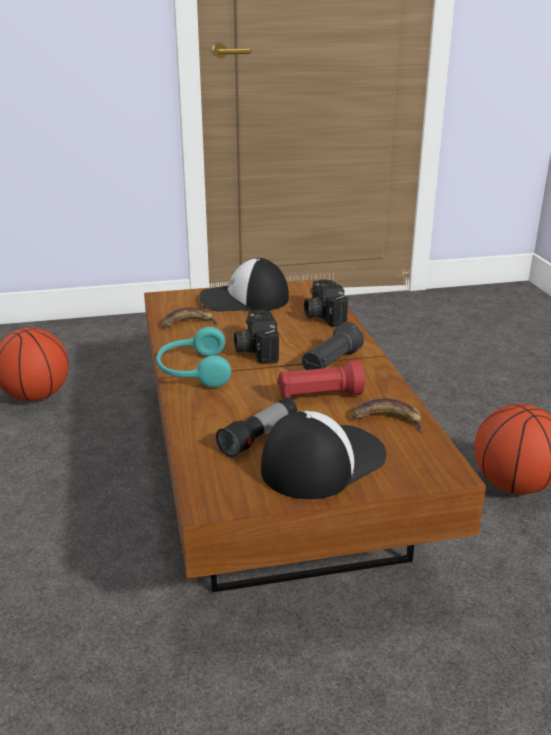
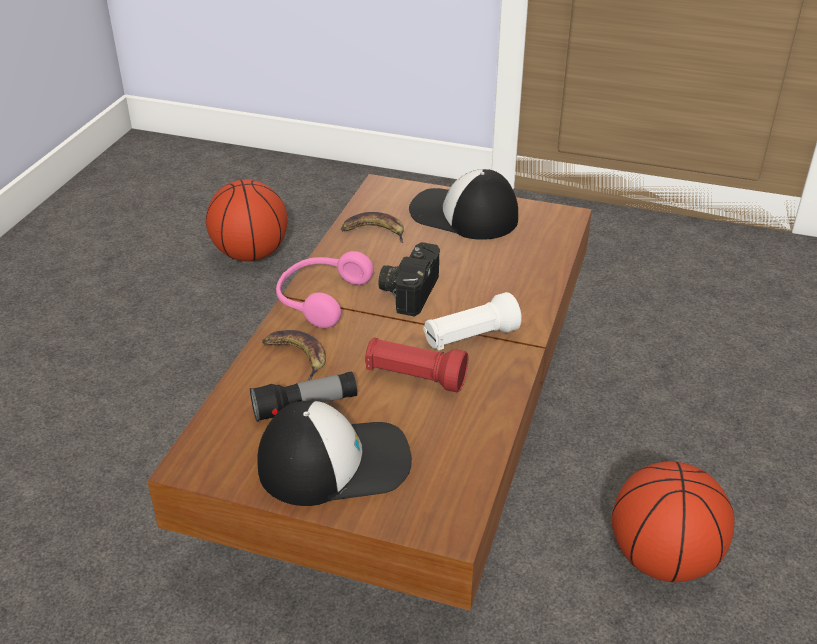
camera: 30 degrees right, 10 degrees up
(193, 371) = (320, 298): turquoise headphones -> pink headphones
(322, 315) = (529, 265): camera -> none
(331, 364) = (470, 338): black flashlight -> white flashlight
(387, 420) = (454, 436): banana -> banana (296, 356)

